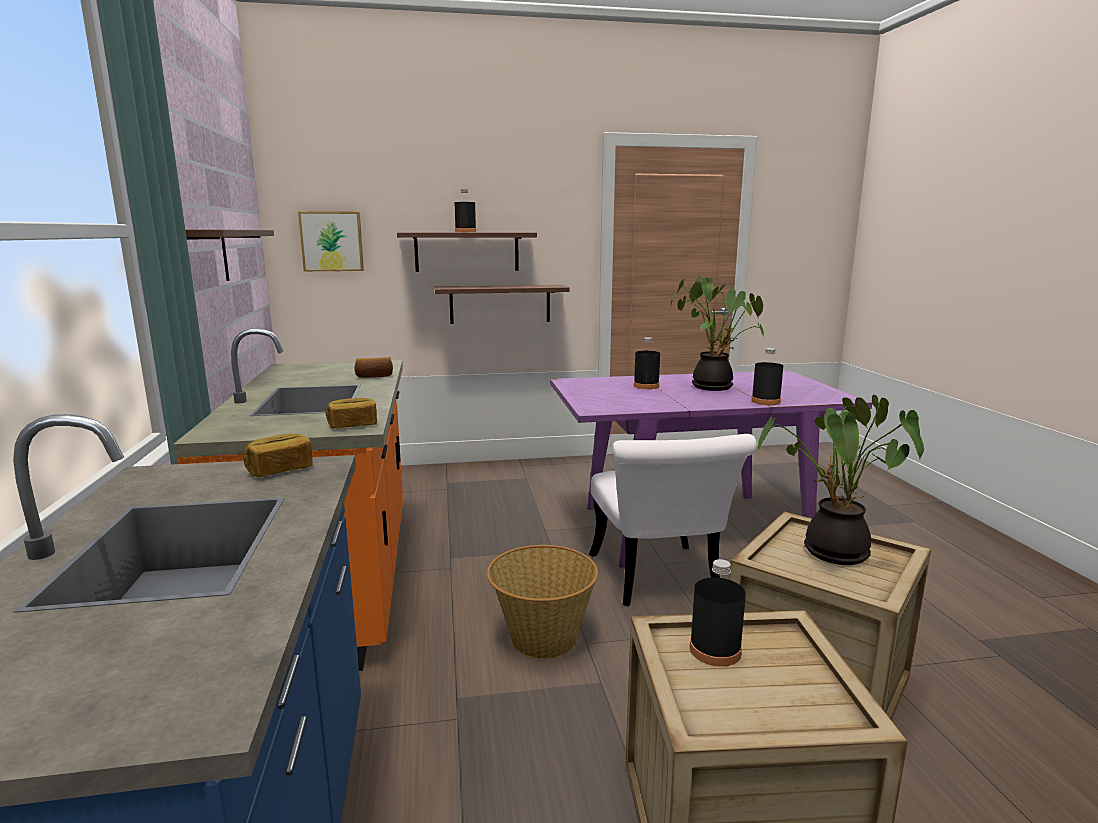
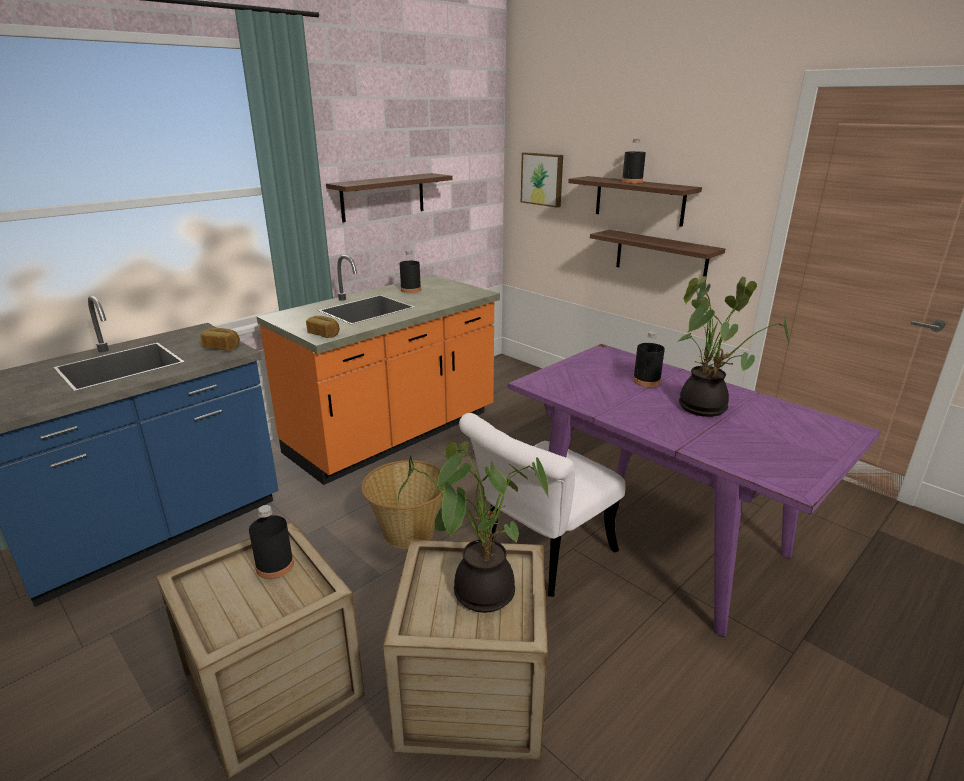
camera: 55 degrees right, 10 degrees up
(374, 376) = (440, 302): bread -> none
(765, 401) = (692, 444): black bottle -> black bottle (410, 290)

